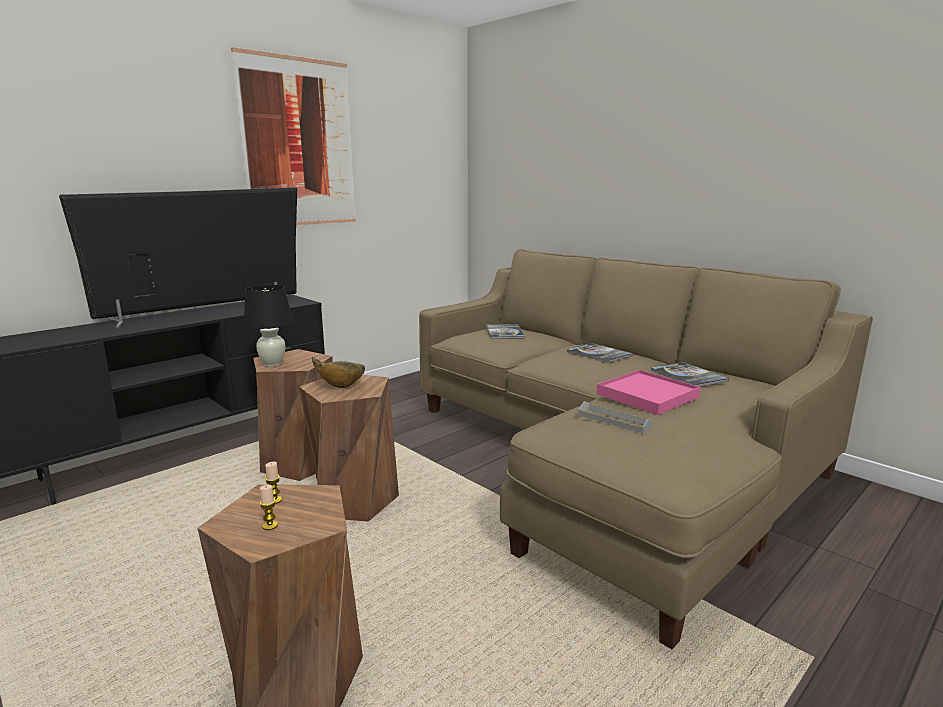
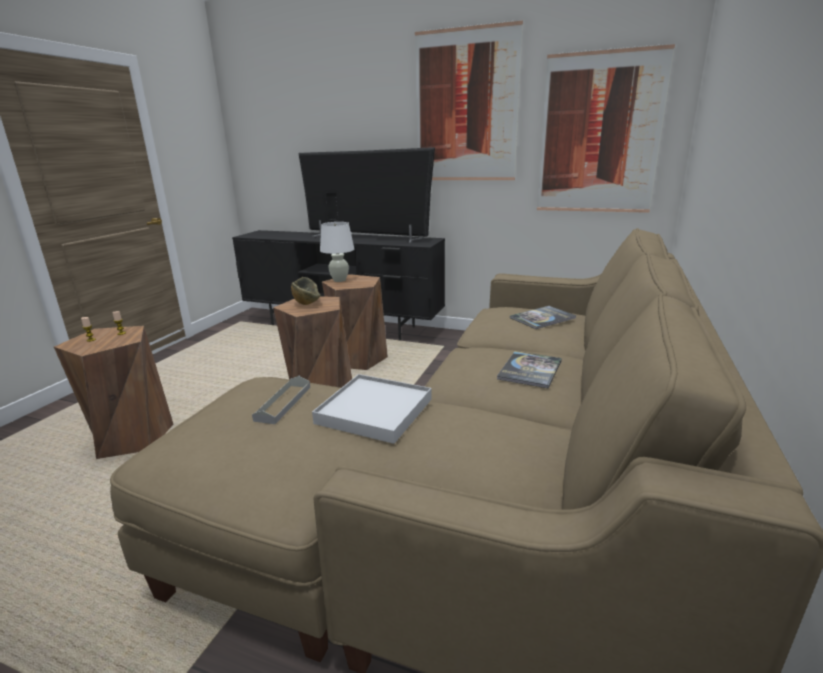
camera: 65 degrees right, 5 degrees up
(273, 364) = (339, 280): black table lamp -> white table lamp
(415, 177) = (599, 134): none -> picture
(647, 395) = (374, 411): pink tray -> white tray
(688, 376) = (480, 429): book -> none

